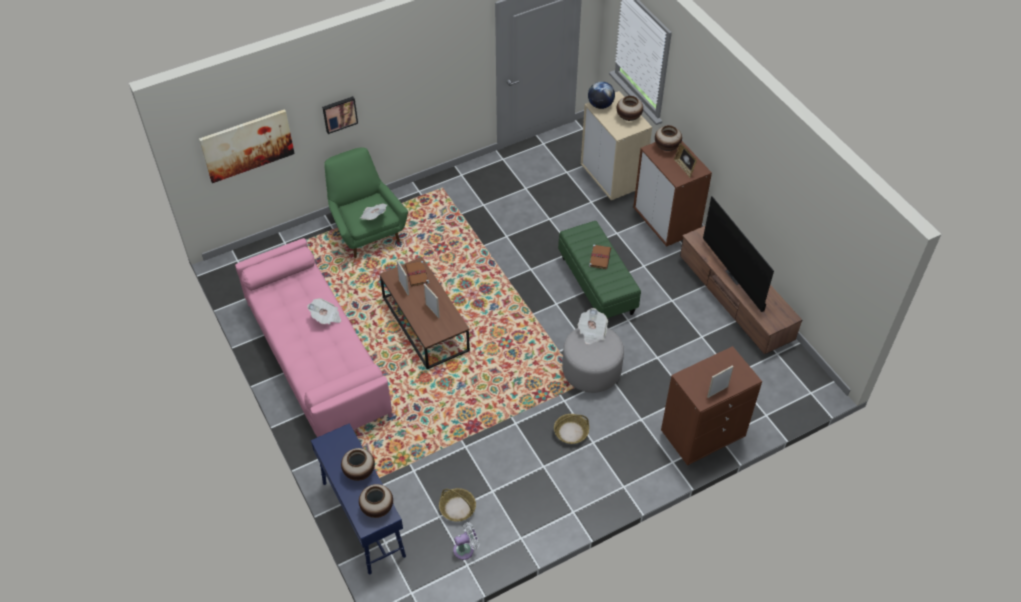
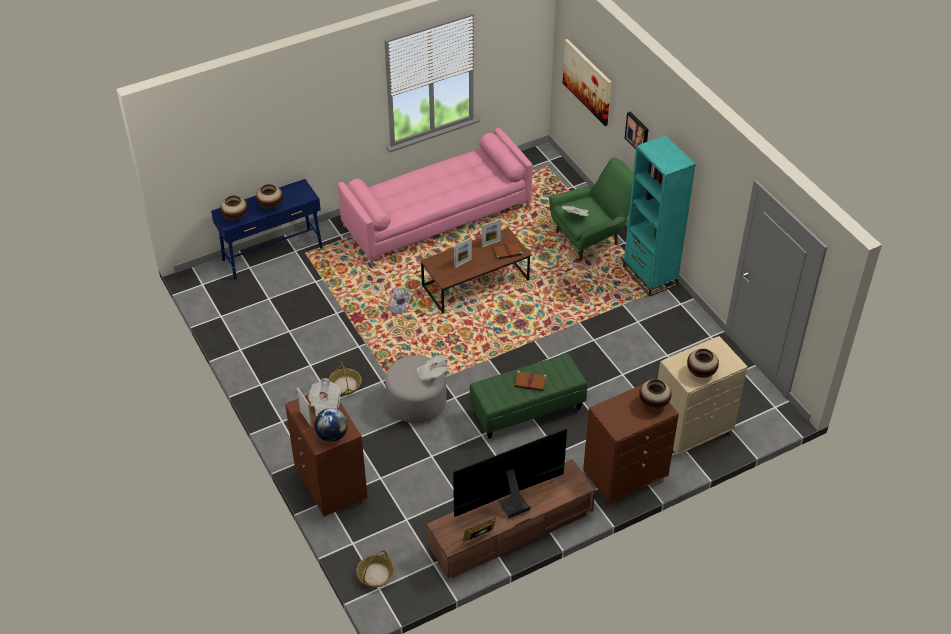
camera: 90 degrees right, 5 degrees down
(326, 317) = (448, 191): newspaper -> newspaper (325, 404)
(423, 193) = (649, 276): none -> turquoise bookcase
(457, 508) = (275, 309): basket -> basket (375, 574)
(465, 549) = (235, 315): white fan -> white fan (398, 309)
(600, 105) = (718, 349): globe -> globe (332, 435)
(684, 168) = (621, 417): picture frame -> picture frame (479, 537)

